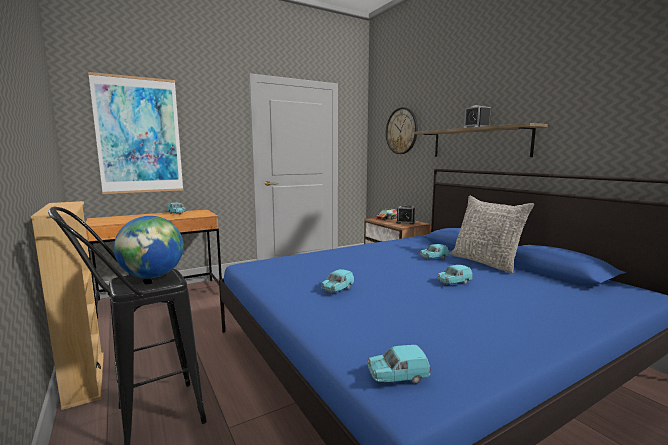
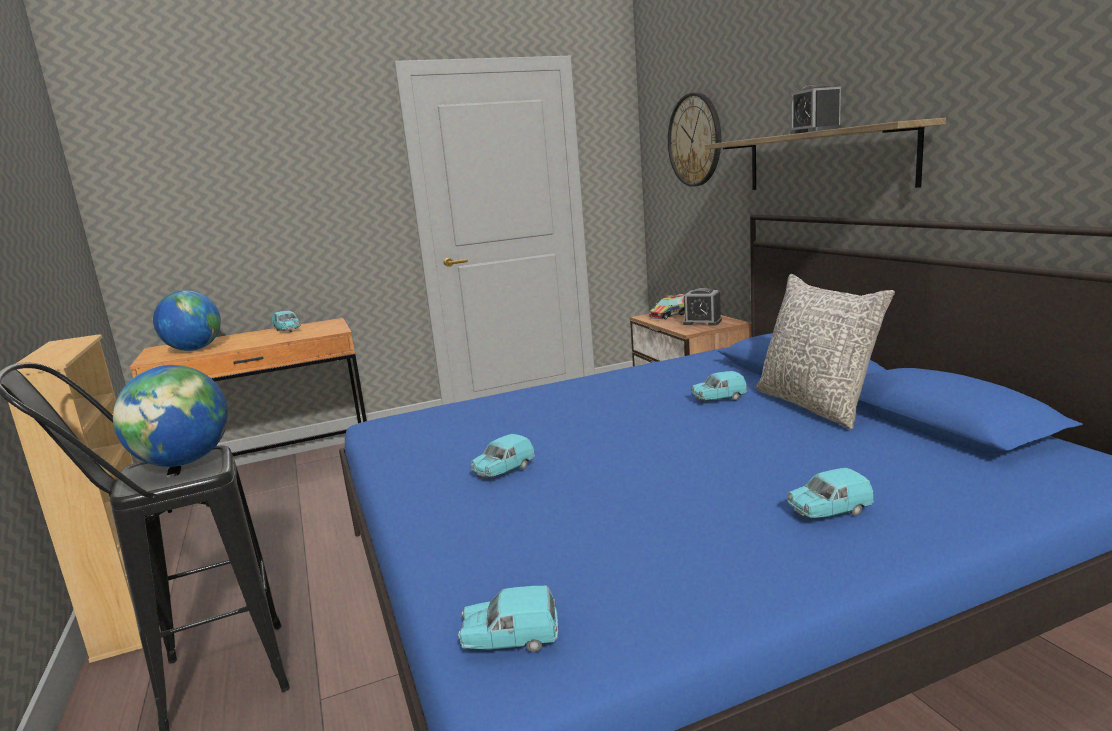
camera: 10 degrees right, 5 degrees up
(122, 220) = (194, 349): none -> globe
(139, 135) = (212, 200): picture -> none
(454, 283) = (723, 452): turquoise toy car -> turquoise toy car (829, 512)

